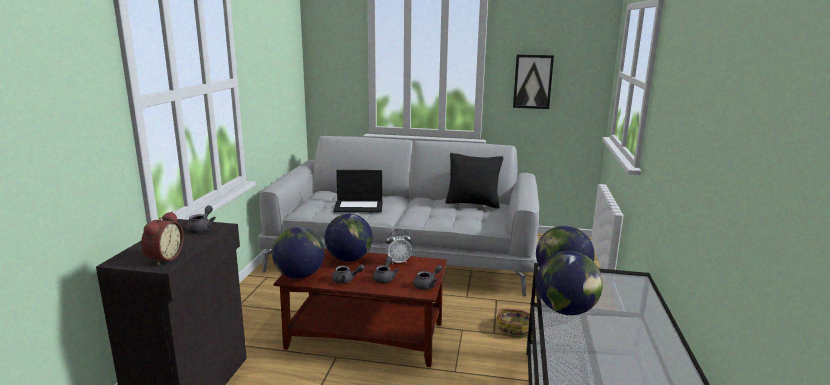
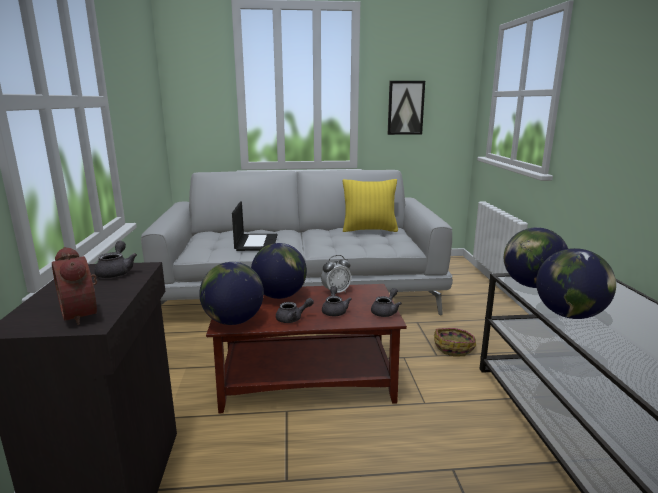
camera: 15 degrees left, 0 degrees up
(163, 258) = (83, 314): alarm clock -> alarm clock turned 150 degrees clockwise
(359, 206) = (256, 242): laptop -> laptop turned 75 degrees counterclockwise
(473, 204) = (369, 230): black pillow -> yellow pillow

